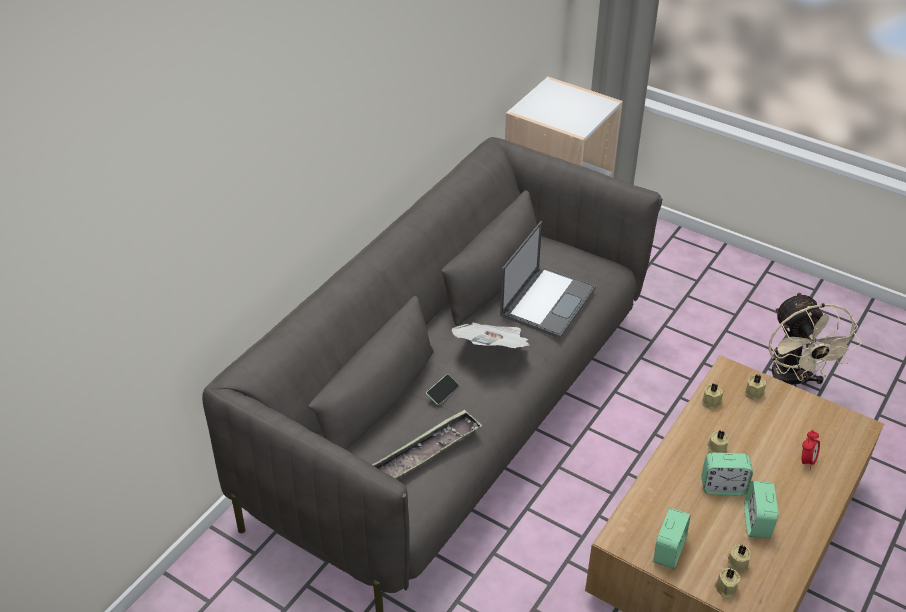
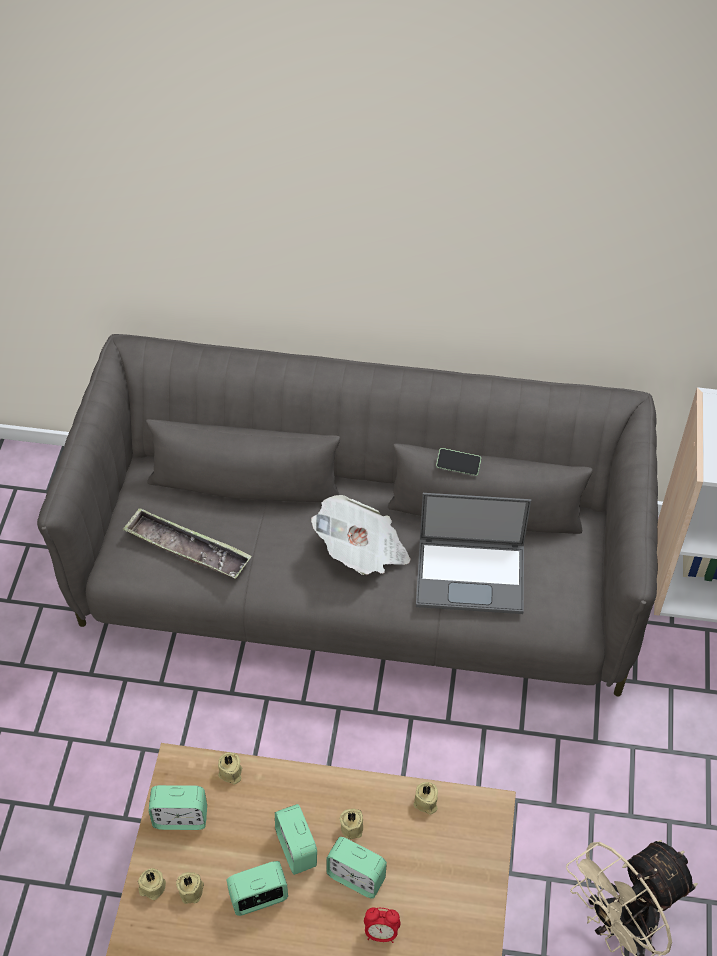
camera: 65 degrees right, 10 degrees up
(442, 393) = (275, 531): phone -> phone (458, 465)
(754, 393) = (467, 847): beige candle -> beige candle (230, 773)
(758, 460) = (356, 877): none -> alarm clock

